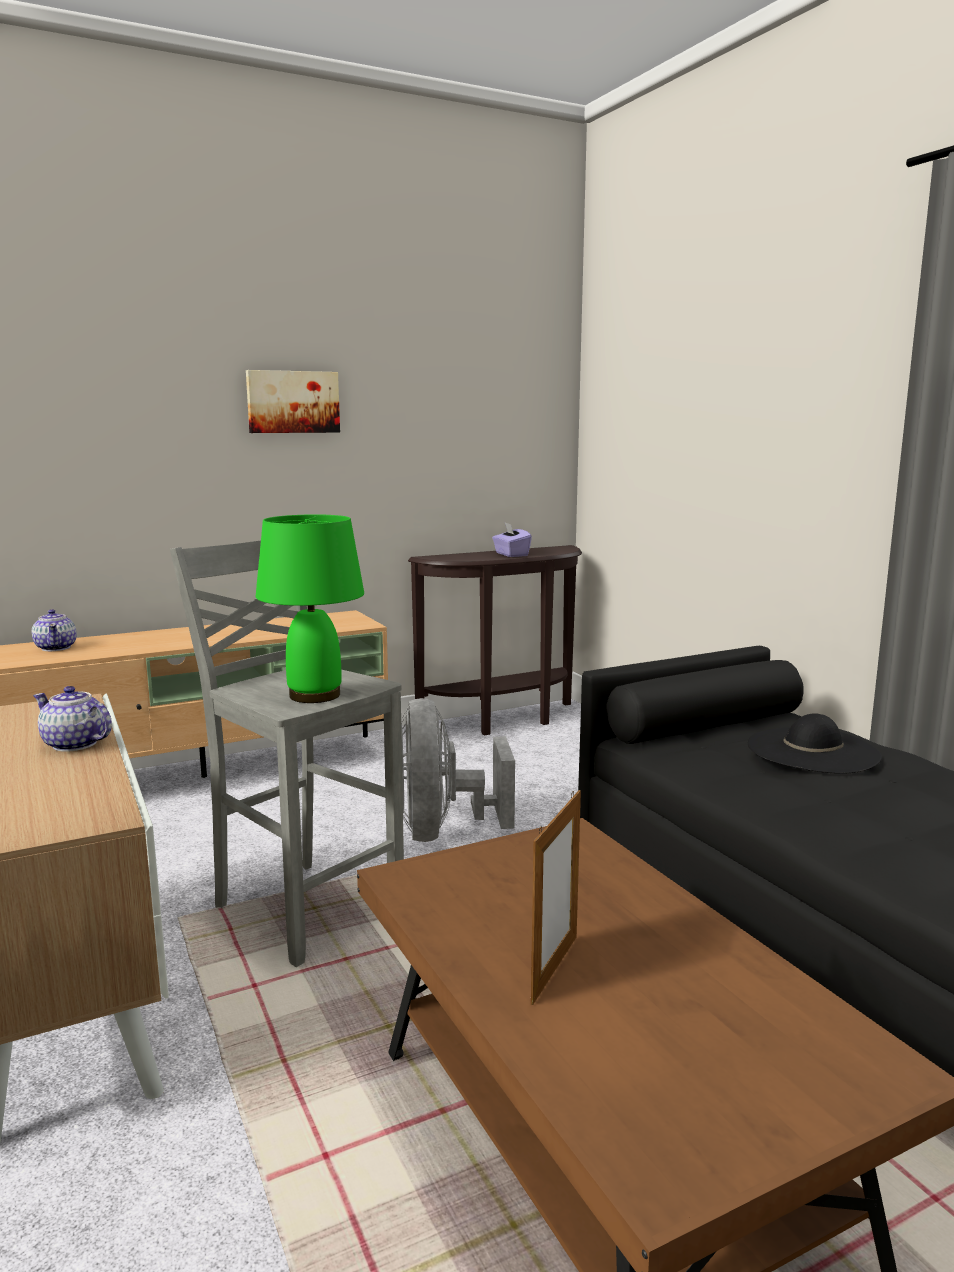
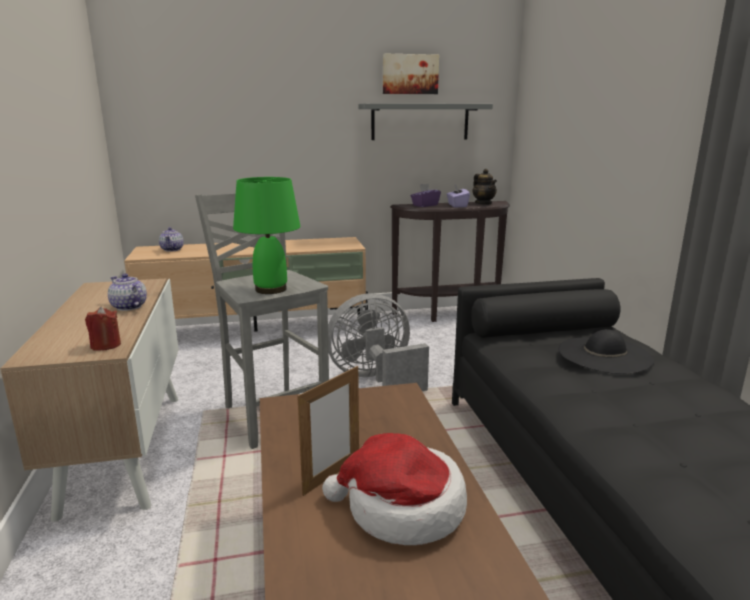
camera: 15 degrees right, 5 degrees up
(89, 810) = (106, 345): none -> red candle
(293, 402) = (317, 103): picture -> picture (410, 74)
(442, 831) = (375, 379): grey fan -> grey fan turned 60 degrees clockwise
(447, 430) = (420, 122): none -> grey shelf
(463, 556) = (425, 205): none -> purple tissue box
(546, 550) = (483, 203): none -> teapot
(688, 997) = (402, 508): none -> hat

